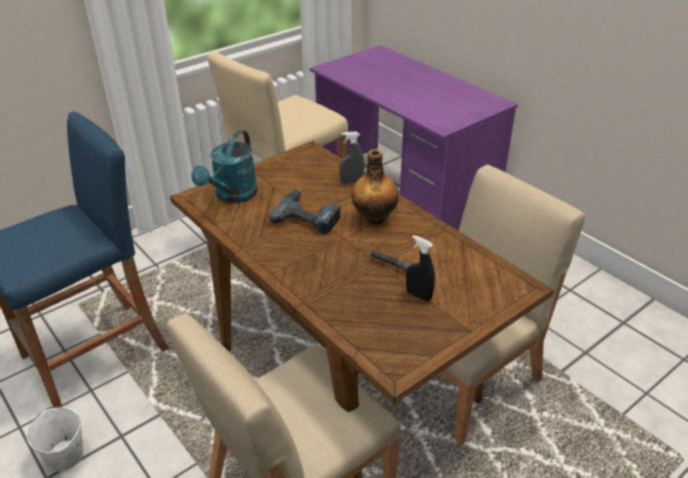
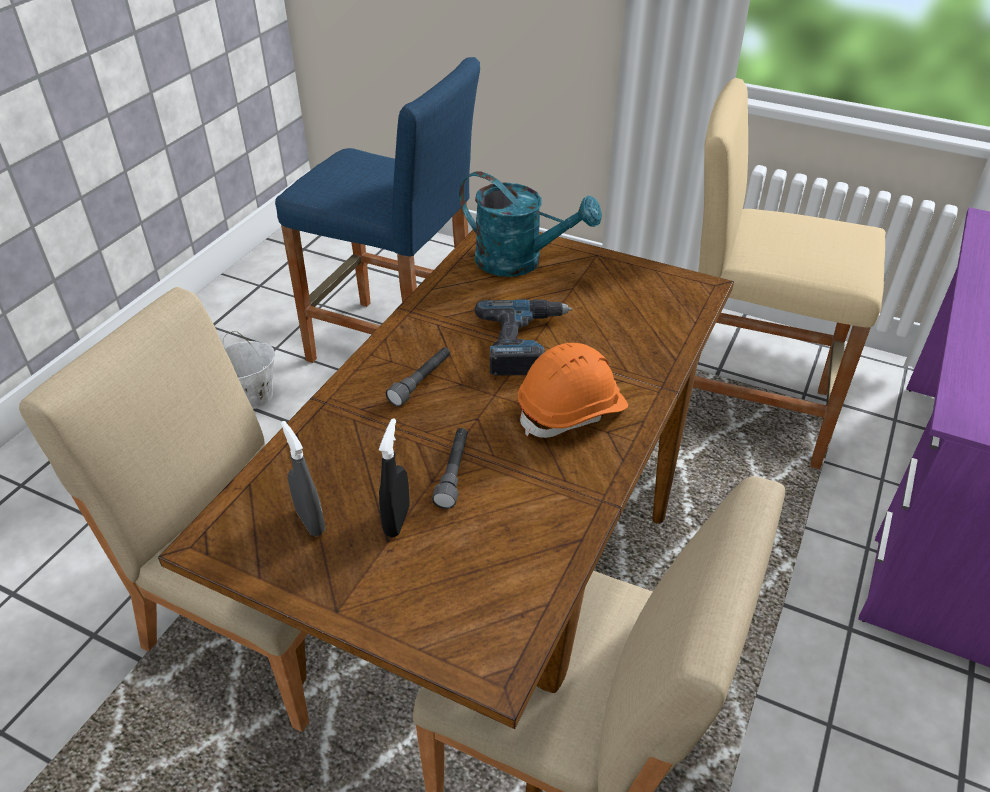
camera: 65 degrees right, 5 degrees up
(232, 196) = (520, 262): turquoise watering can -> turquoise watering can turned 150 degrees counterclockwise
(313, 260) = (421, 382): none -> grey flashlight
(351, 182) = (650, 356): grey spray bottle -> grey spray bottle (310, 521)
(374, 217) = (572, 411): bottle -> orange hard hat

